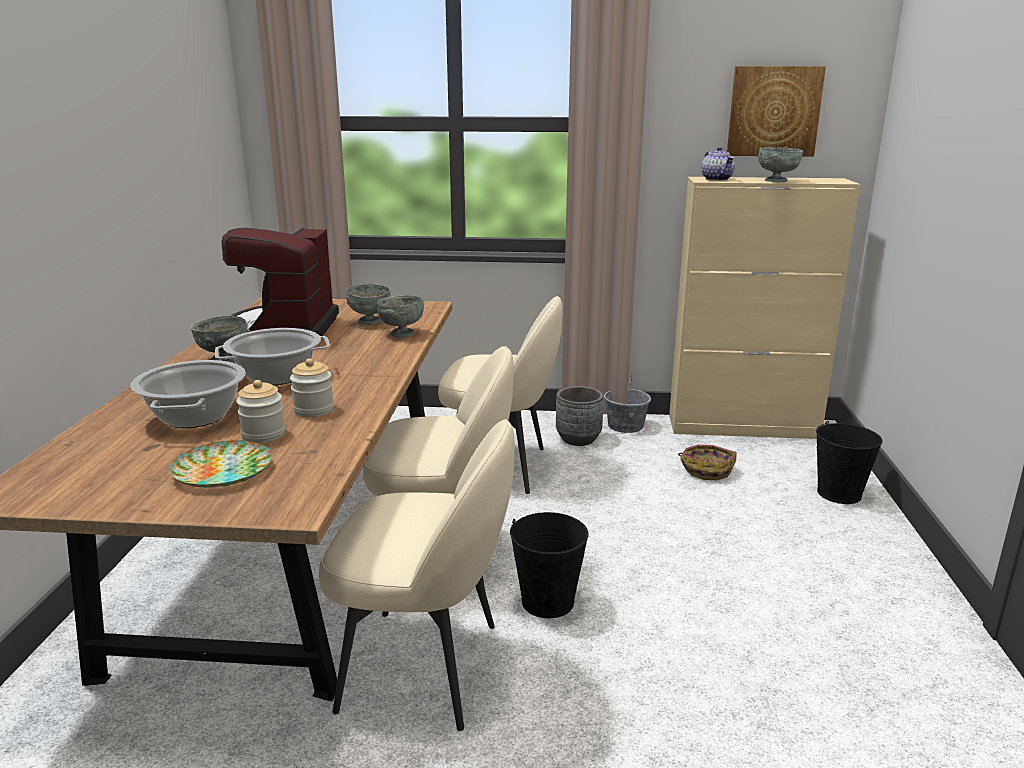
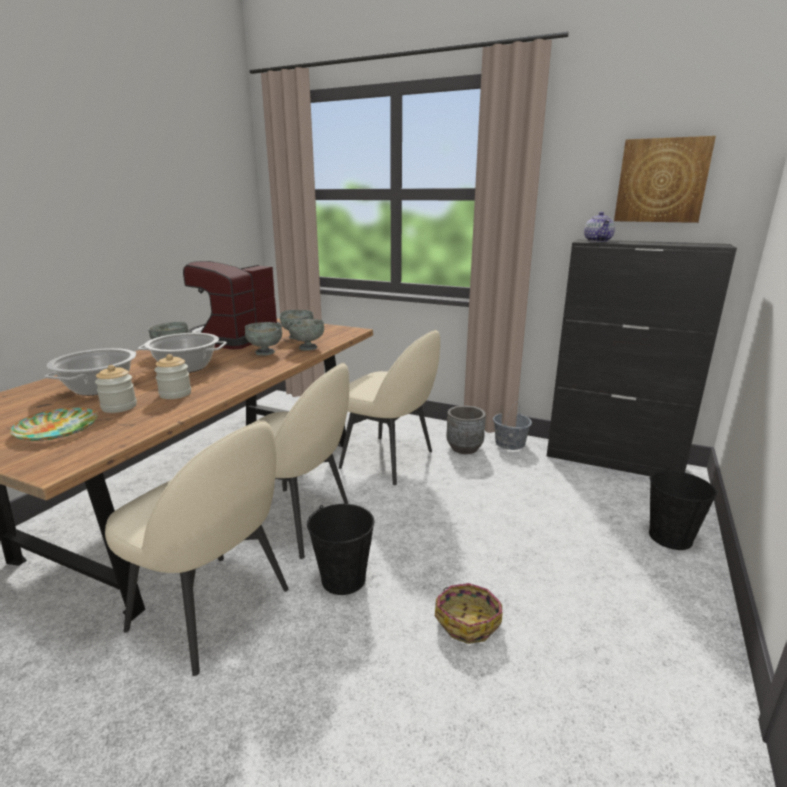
camera: 20 degrees right, 0 degrees up
(706, 470) = (555, 492): basket -> basket (467, 621)
(743, 427) = (613, 460): beige cabinet -> black cabinet
(776, 181) = (653, 243): grey bowl -> grey bowl (266, 353)

